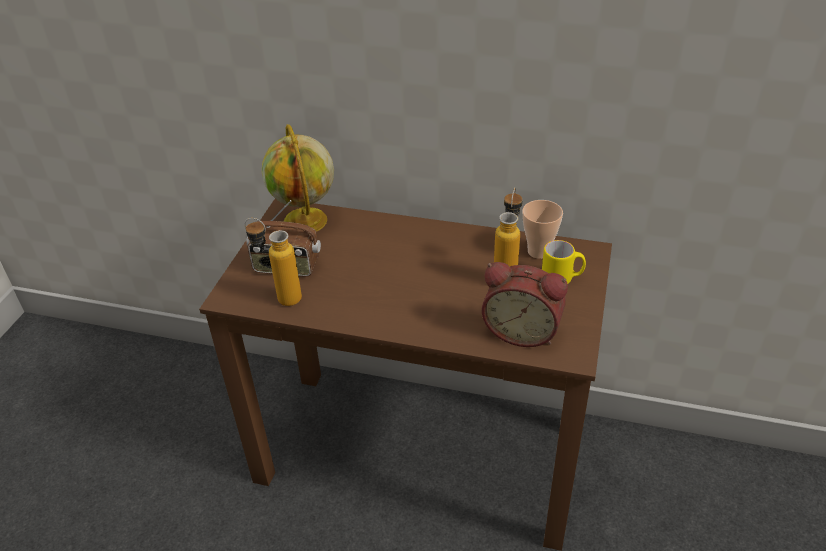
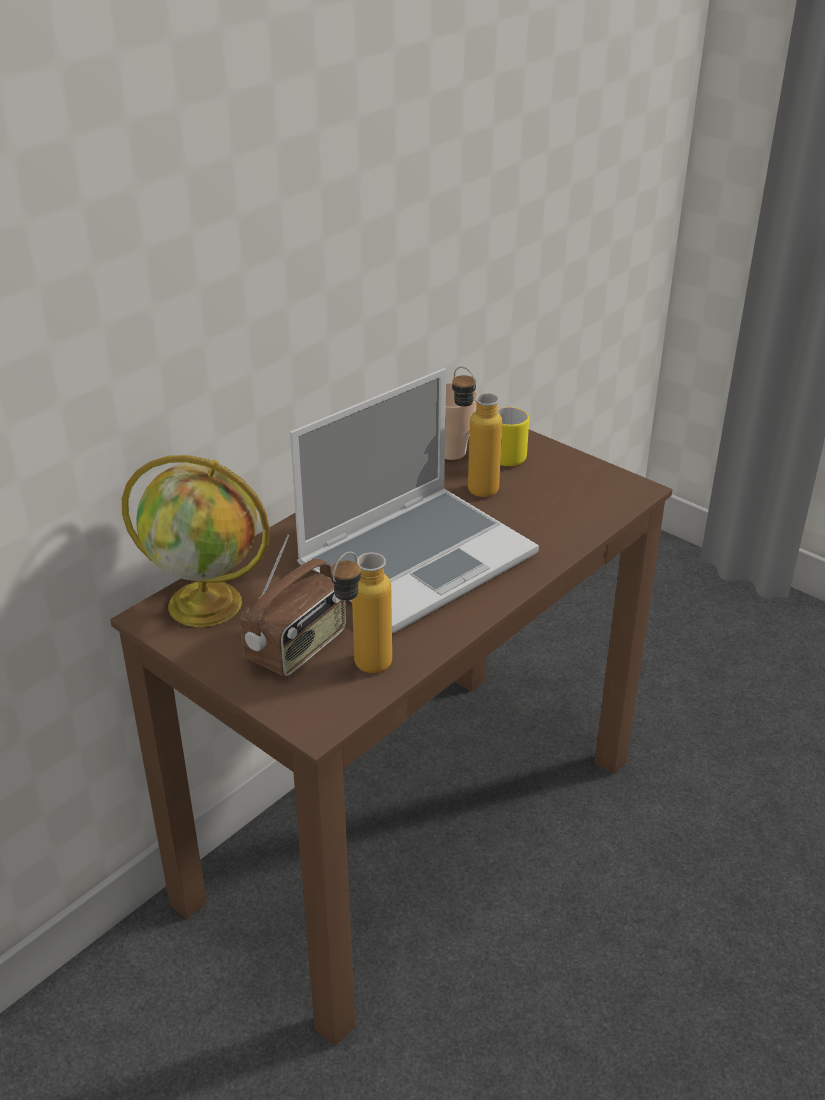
camera: 65 degrees left, 5 degrees down
(402, 280) = (417, 559): none -> laptop
(522, 330) = (574, 506): alarm clock -> none

